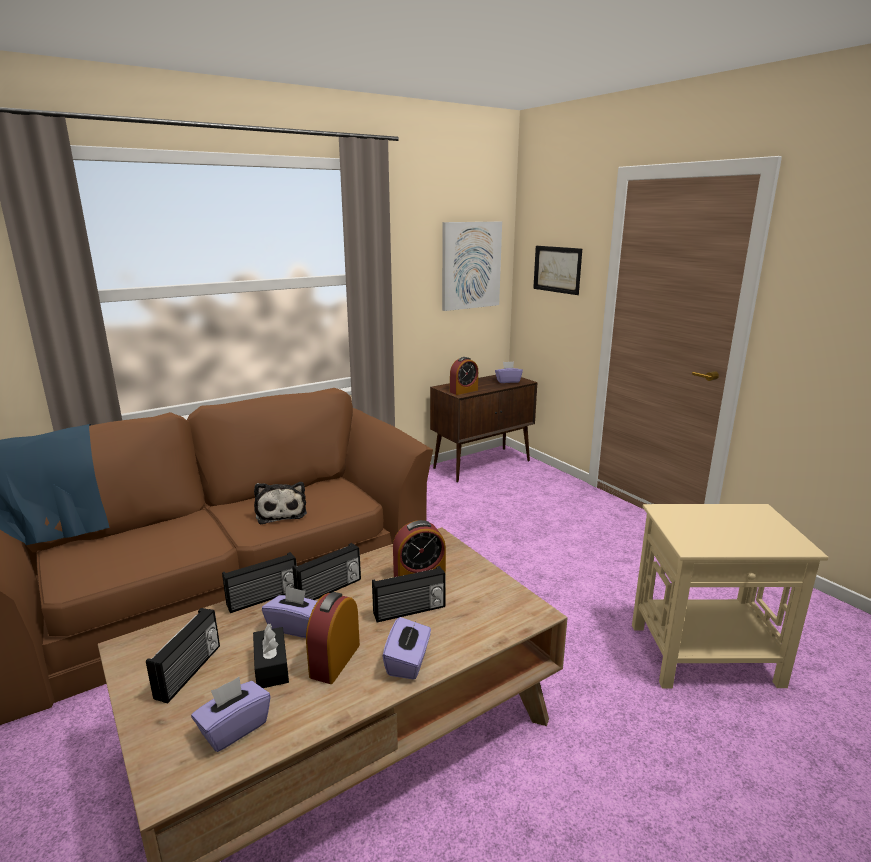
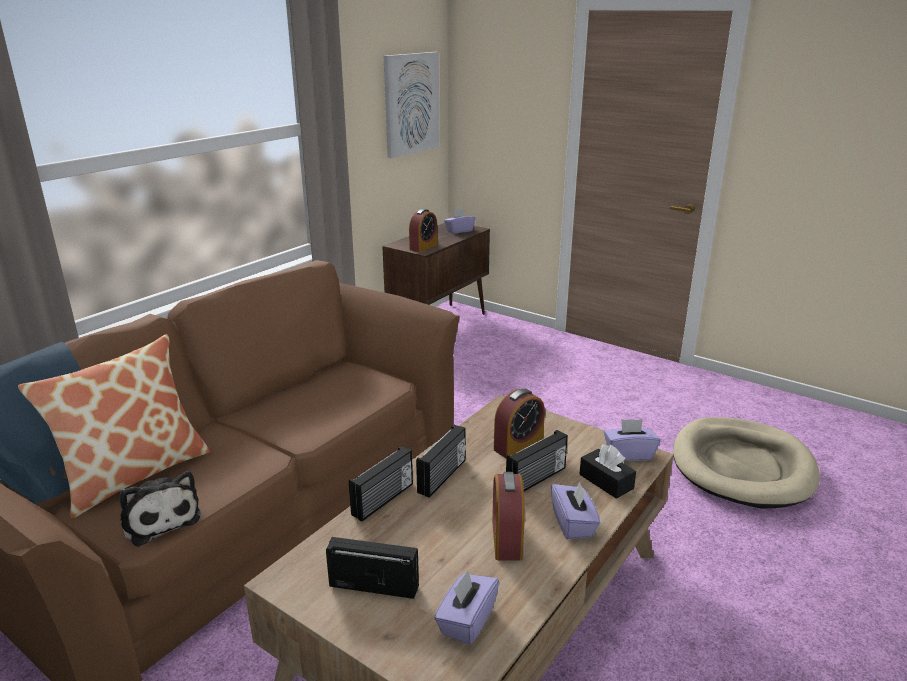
camera: 20 degrees left, 5 degrees up
(115, 537) = (134, 474): none -> pillow
(190, 672) = (374, 585): radio -> radio turned 75 degrees counterclockwise
(271, 666) = (451, 559): black tissue box -> black tissue box (606, 481)
(281, 512) = (310, 410): plush toy -> plush toy (160, 518)
(295, 626) = (441, 518): purple tissue box -> purple tissue box (629, 454)
(557, 269) = (506, 105): picture -> none
(706, 654) = (742, 466): beige side table -> beige dog bed

